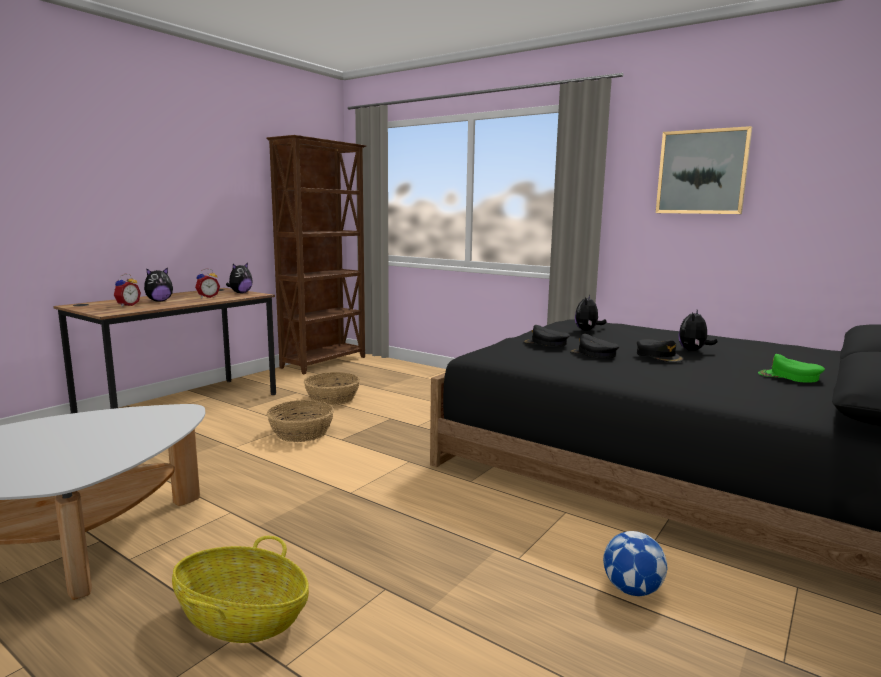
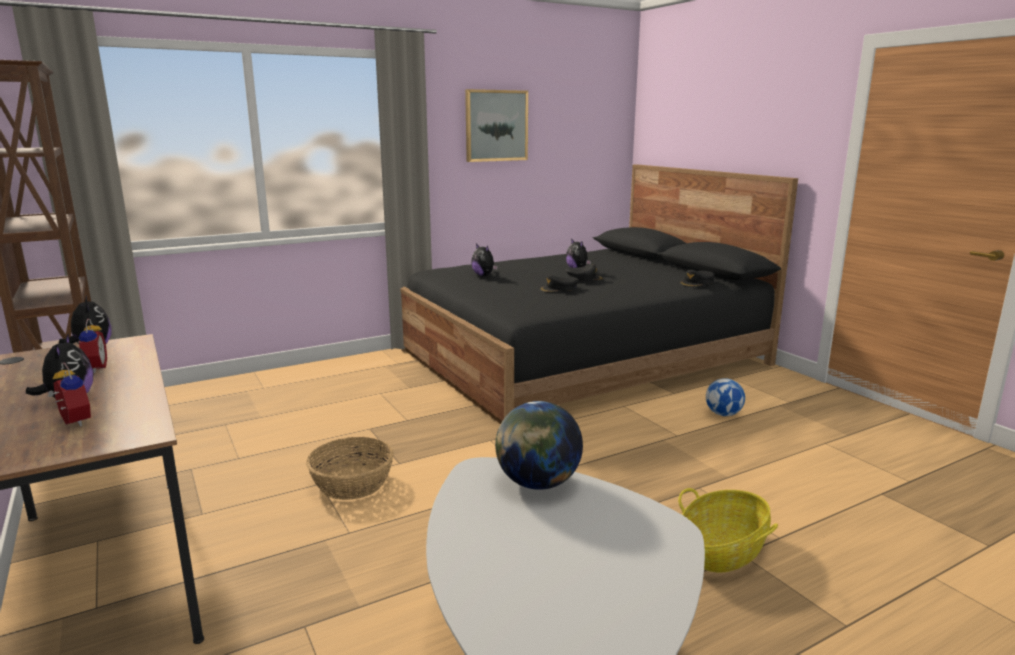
camera: 65 degrees left, 5 degrees up
(157, 428) = (537, 483): none -> globe
(332, 398) = (255, 449): basket -> none
(545, 343) = (515, 292): black cap -> black cap (697, 283)
(789, 377) = (648, 270): green cap -> none

